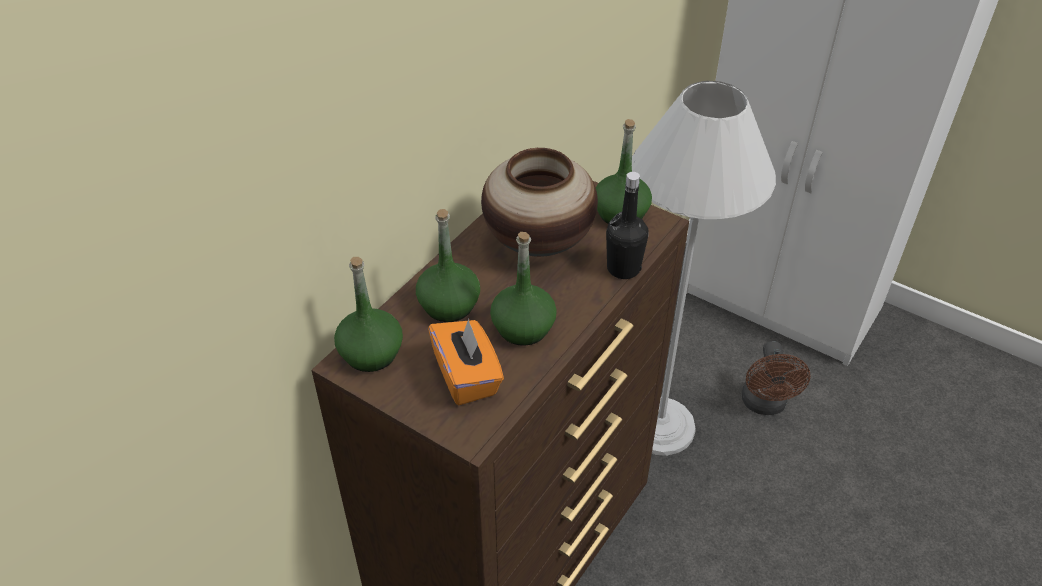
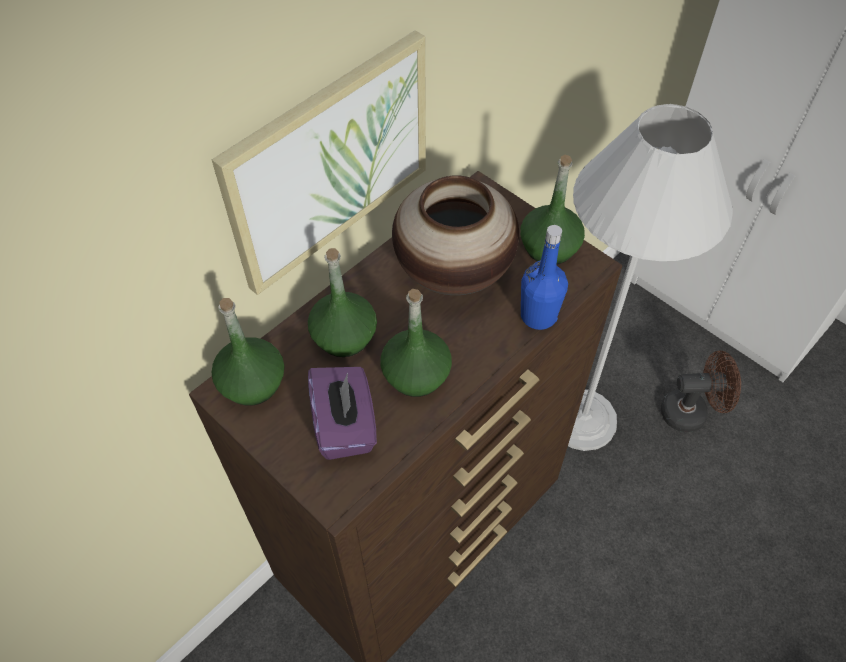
camera: 10 degrees right, 10 degrees up
(423, 142) = (329, 162): none -> picture
(467, 377) = (345, 426): orange tissue box -> purple tissue box
(623, 268) = (538, 316): black bottle -> blue bottle
(765, 405) = (691, 412): brown fan -> brown fan turned 105 degrees counterclockwise

